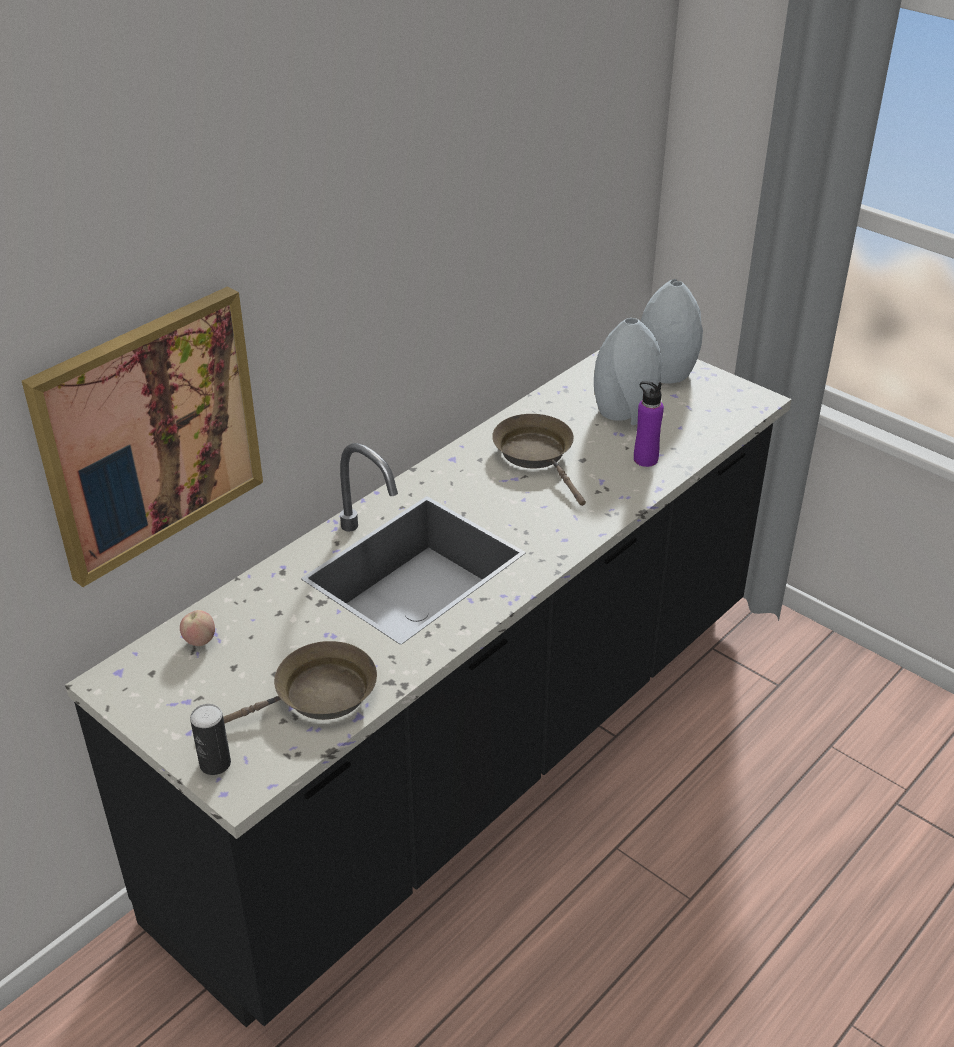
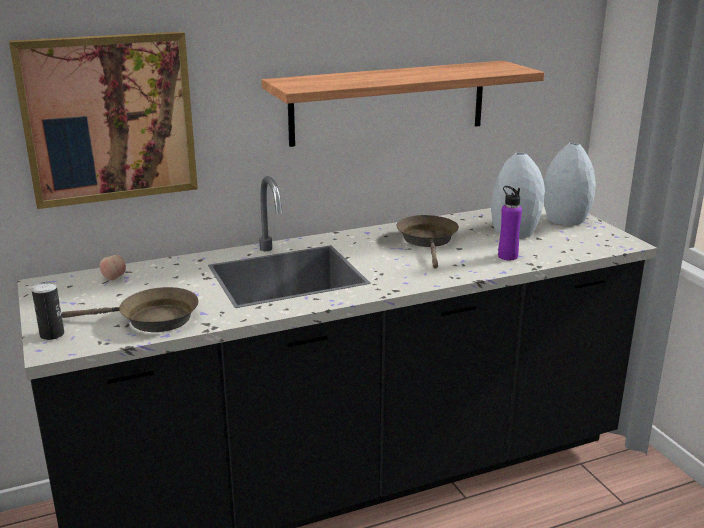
camera: 25 degrees right, 15 degrees down
(457, 284) = (389, 102): none -> shelf

